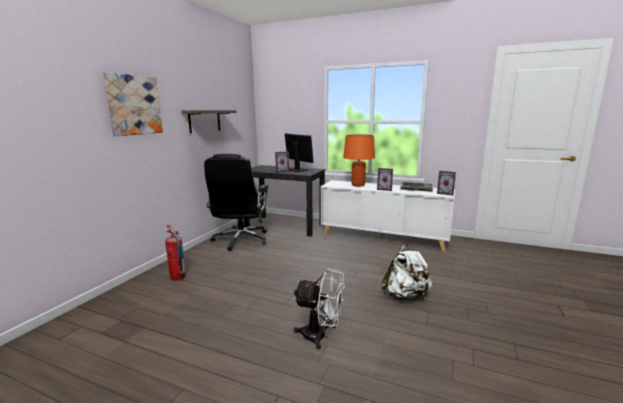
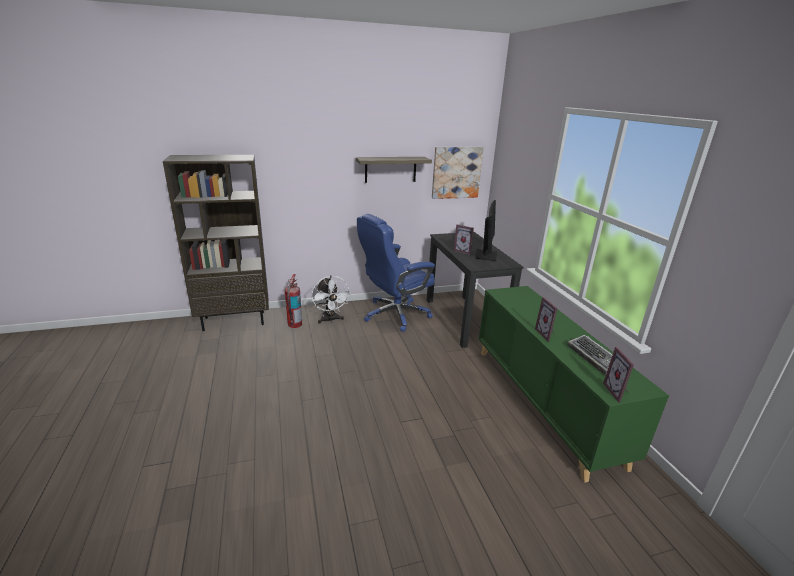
camera: 50 degrees right, 10 degrees up
(108, 303) = (235, 320): none -> brown bookcase
(134, 105) = (293, 152): picture -> picture (456, 172)
(240, 240) = (394, 314): black office chair -> blue office chair
(320, 336) = (265, 448): white fan -> white fan (330, 320)
(358, 185) = (534, 309): orange table lamp -> none
(383, 237) = (543, 402): white cabinet -> green cabinet
(405, 296) = (396, 484): white backpack -> none

